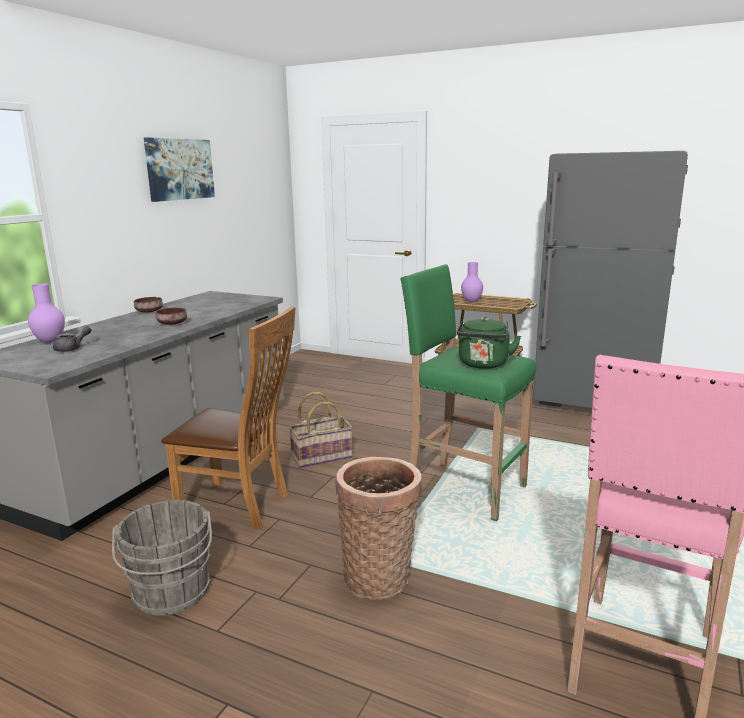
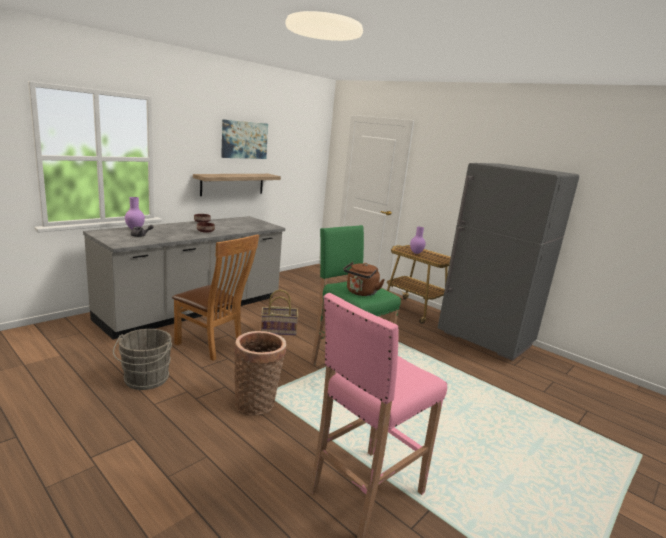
camera: 15 degrees right, 0 degrees up
(173, 243) = (232, 184): none -> shelf
(483, 365) = (361, 293): green kettle -> brown kettle

